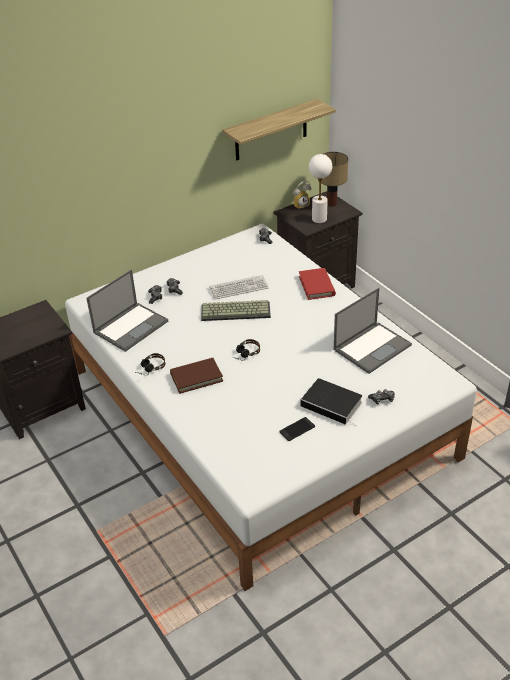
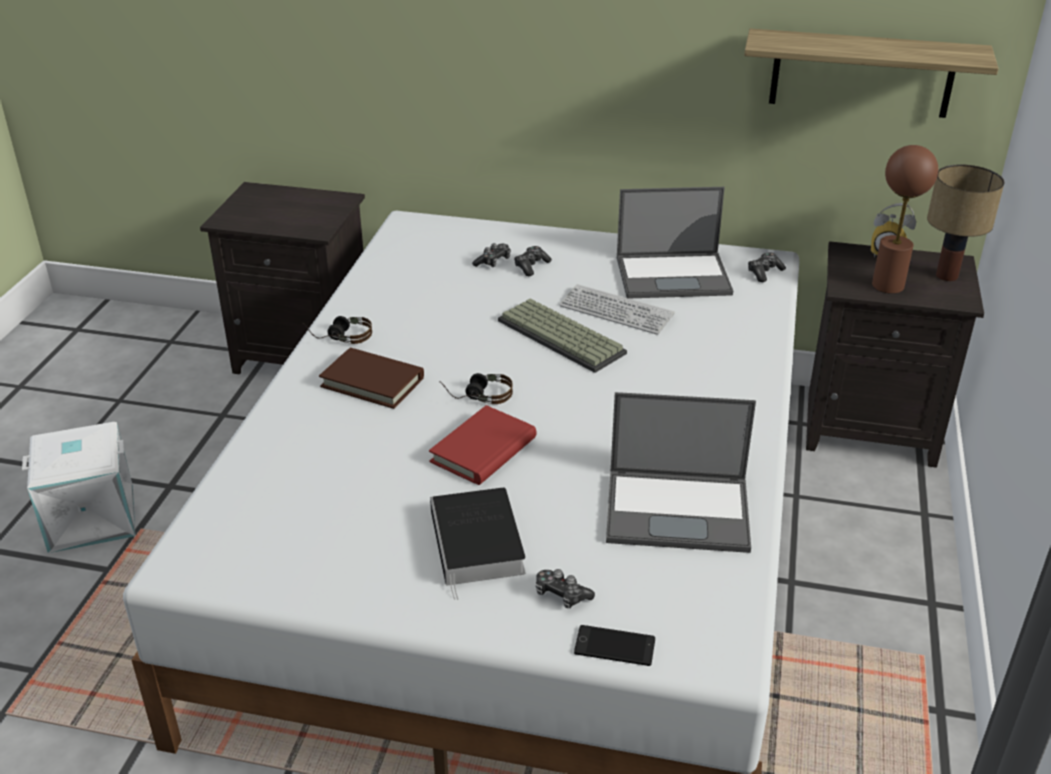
camera: 45 degrees right, 5 degrees down
(62, 544) = (92, 516): none -> white storage box
(131, 326) = (407, 277): laptop -> laptop (674, 275)
(297, 429) = (372, 538): phone -> phone (614, 646)
(316, 286) = (737, 373): red book -> red book (483, 450)
(319, 219) = (888, 286): white table lamp -> brown table lamp

